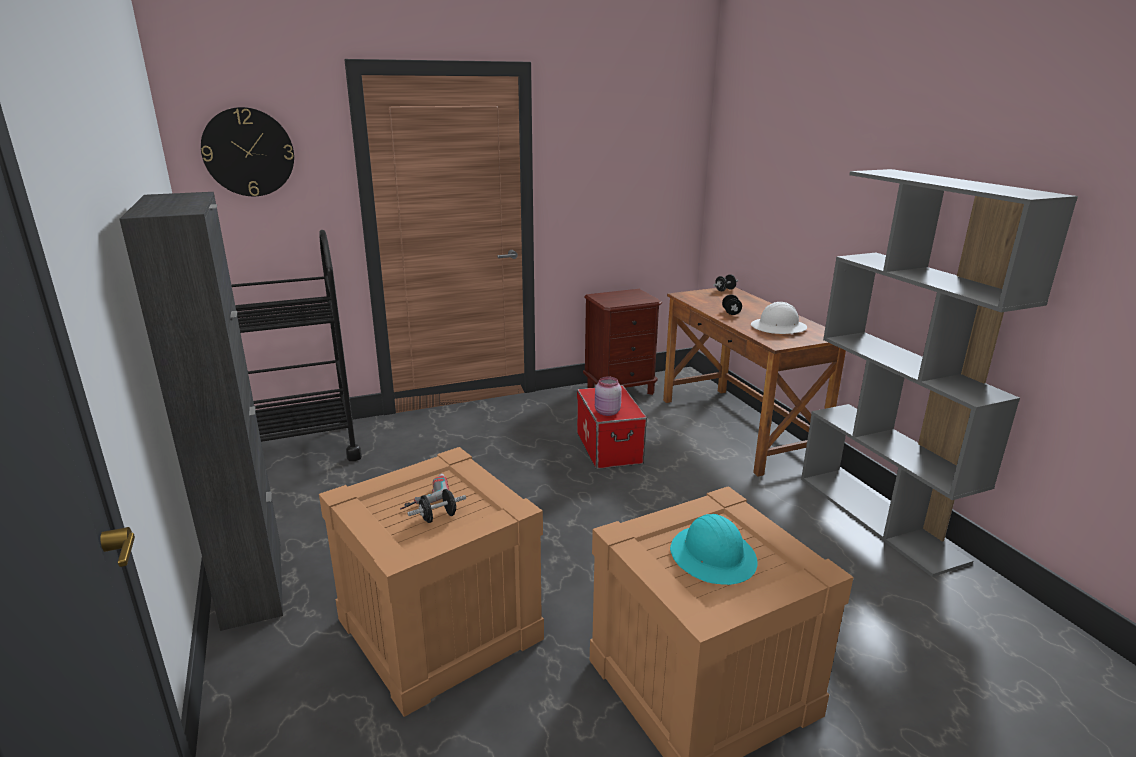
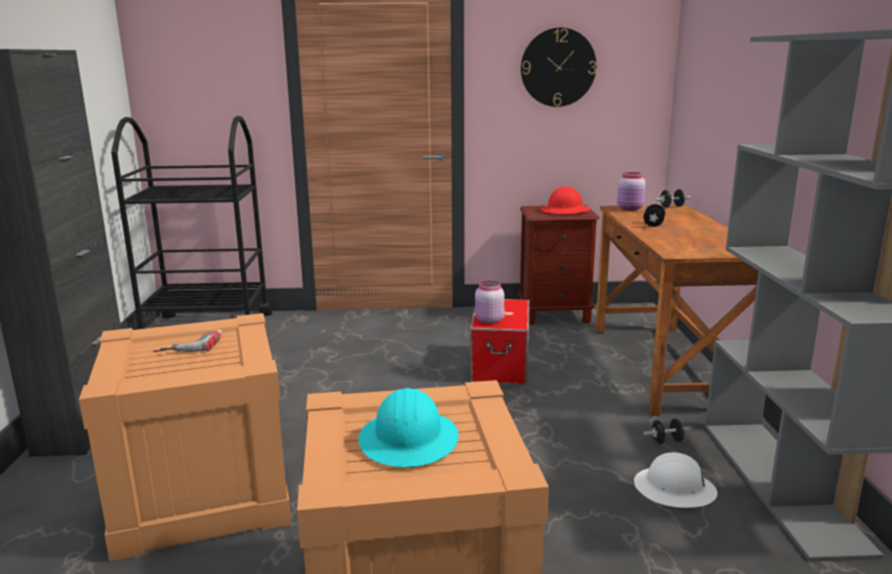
camera: 20 degrees right, 5 degrees down
(248, 152) = (190, 45): wall clock -> wall clock (558, 67)
(438, 517) = (182, 364): black dumbbell -> black dumbbell (666, 441)
(629, 297) = (565, 211): none -> red hard hat
(695, 295) = (630, 209): none -> pink jar
(778, 328) = (695, 241): white hard hat -> white hard hat (674, 489)

